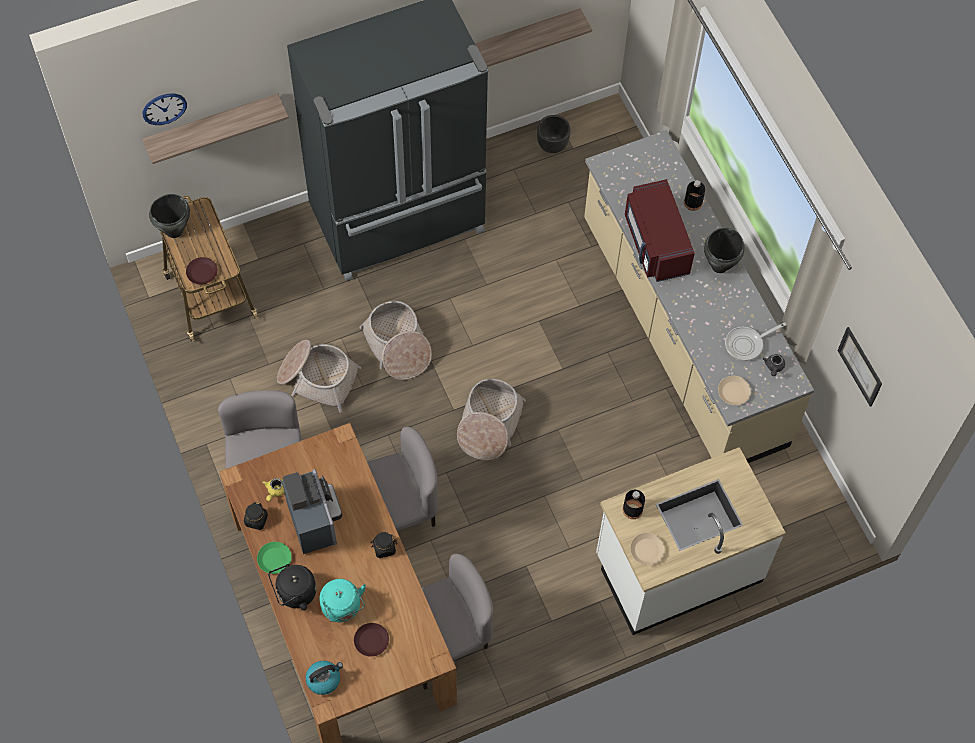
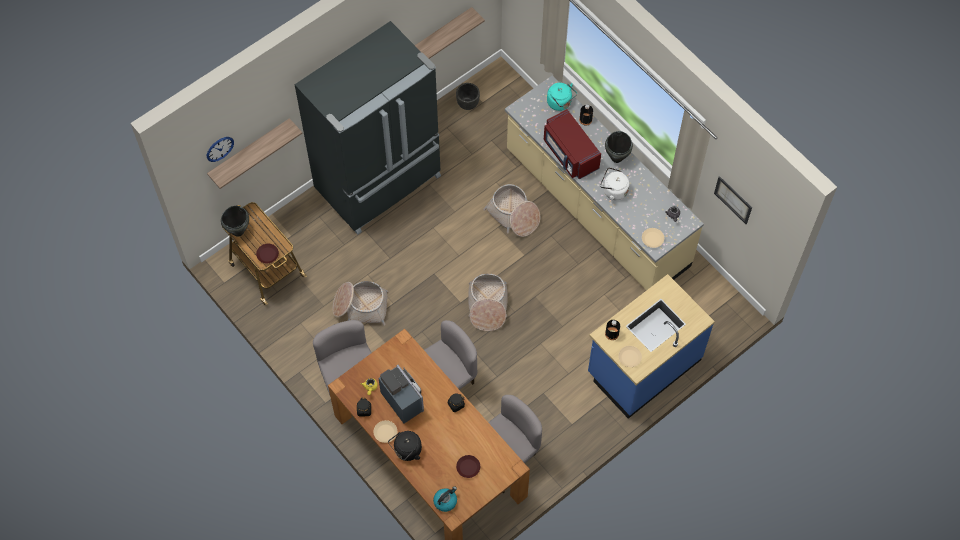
camera: 15 degrees left, 0 degrees up
(274, 559) = (385, 432): green plate -> beige plate
(342, 608) = (442, 451): turquoise kettle -> turquoise kettle (560, 103)
(397, 346) = (408, 270): basket -> basket (513, 215)
(677, 568) = (643, 366): white counter -> blue counter
(700, 310) = (613, 191): none -> white kettle
(747, 344) = (651, 205): frying pan -> none

